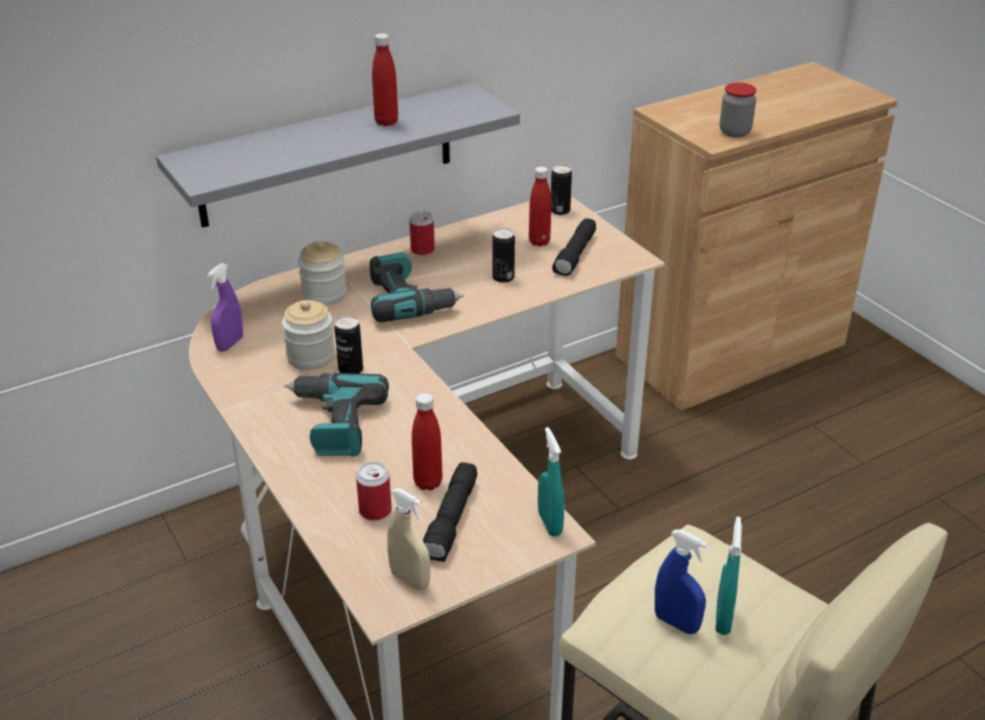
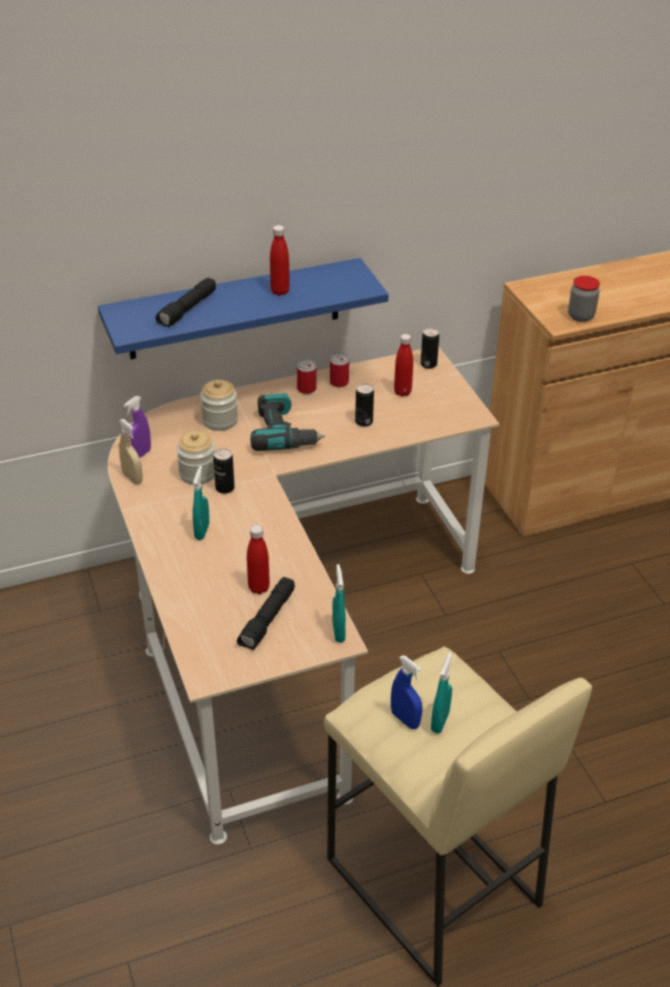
camera: 10 degrees right, 5 degrees up
(327, 155) = (234, 309): grey shelf -> blue shelf
(334, 423) = (202, 531): power drill -> turquoise spray bottle
(375, 510) = (215, 604): can -> can (339, 382)
(410, 580) = (227, 660): beige spray bottle -> beige spray bottle (132, 478)
(576, 255) = (428, 408): black flashlight -> black flashlight (188, 310)

